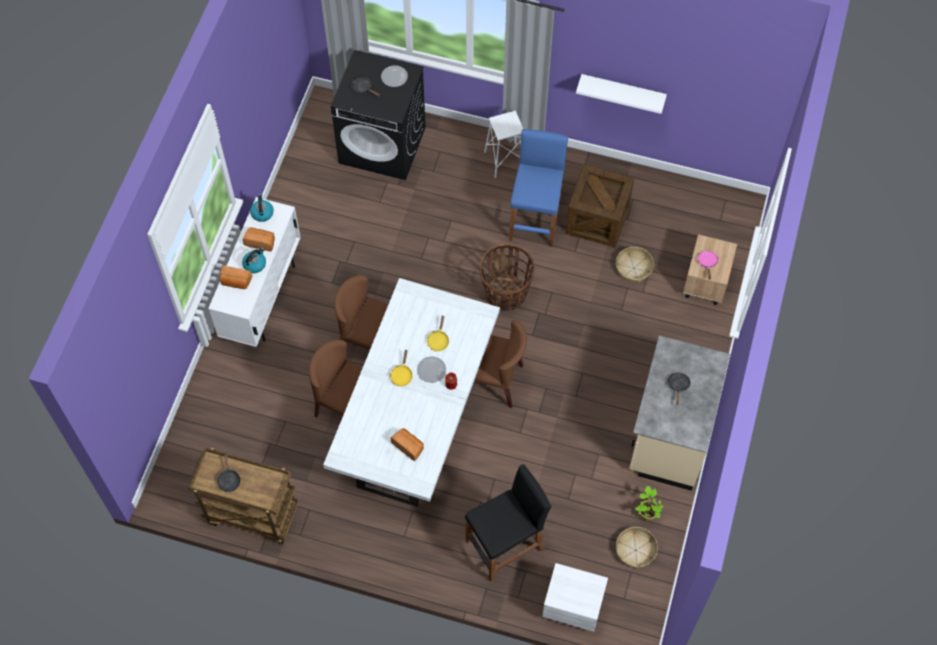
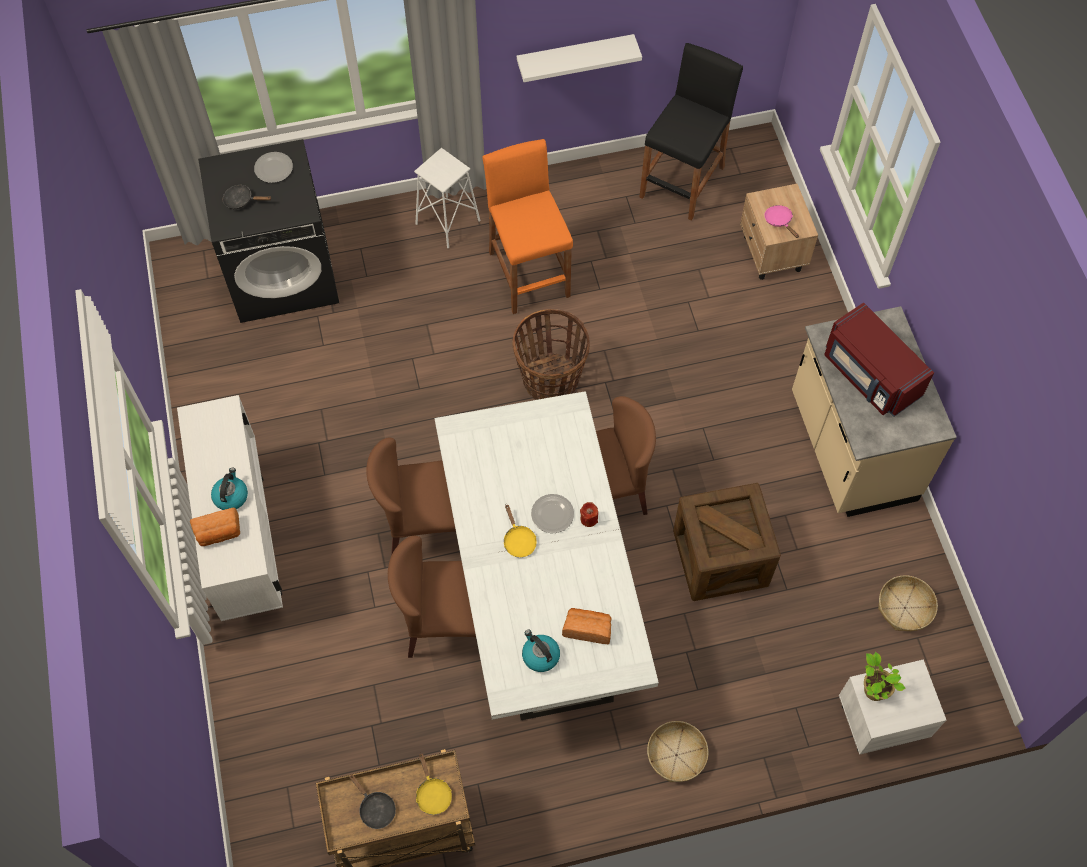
camera: 30 degrees left, 0 degrees up
(260, 242) = (220, 463): bread -> none
(262, 213) = (199, 424): kettle -> kettle (540, 655)
(438, 340) = (536, 471): yellow frying pan -> yellow frying pan (432, 793)
(506, 545) = (752, 689): black stool -> black stool (683, 182)
(535, 219) = (528, 274): blue stool -> orange stool
(597, 219) = (601, 239): crate -> crate (720, 558)
(634, 268) = (680, 275): basket -> basket (676, 755)
(647, 513) = (887, 555): potted plant -> potted plant (873, 689)
(678, 386) = (870, 375): black frying pan -> red microwave

